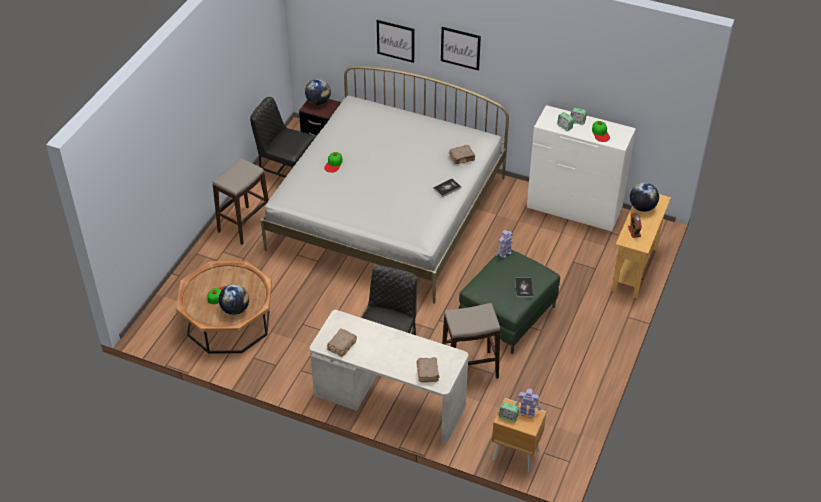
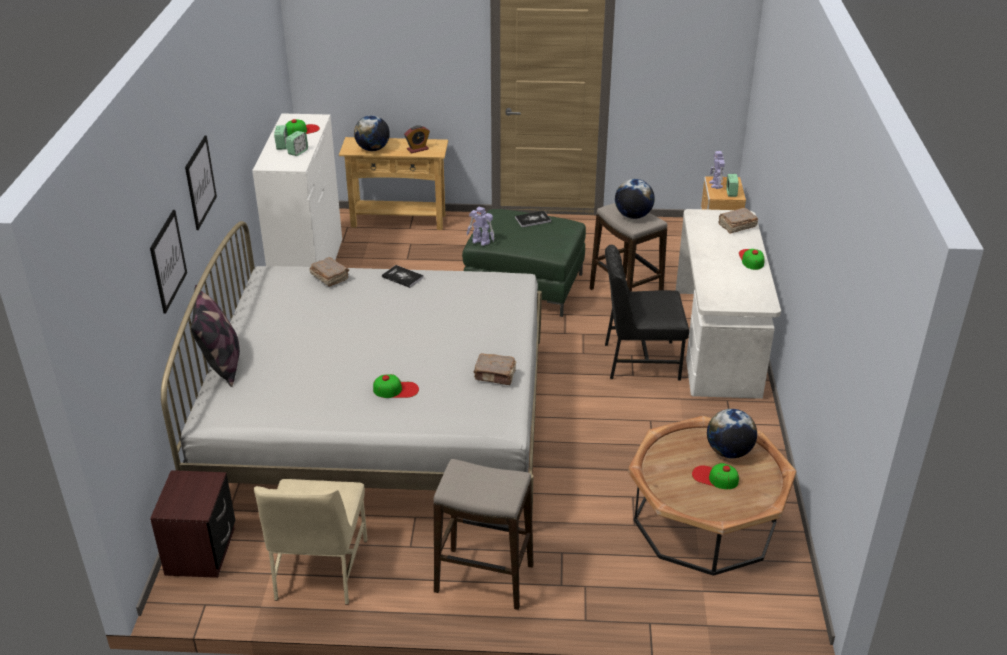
camera: 110 degrees left, 10 degrees down
(286, 172) = (319, 570): black chair -> beige chair
(318, 102) = (176, 500): globe -> globe (633, 216)
(341, 346) = (754, 289): brown book -> brown book (495, 375)
(379, 361) = (751, 259): none -> cap
(394, 109) = (222, 364): none -> pillow

